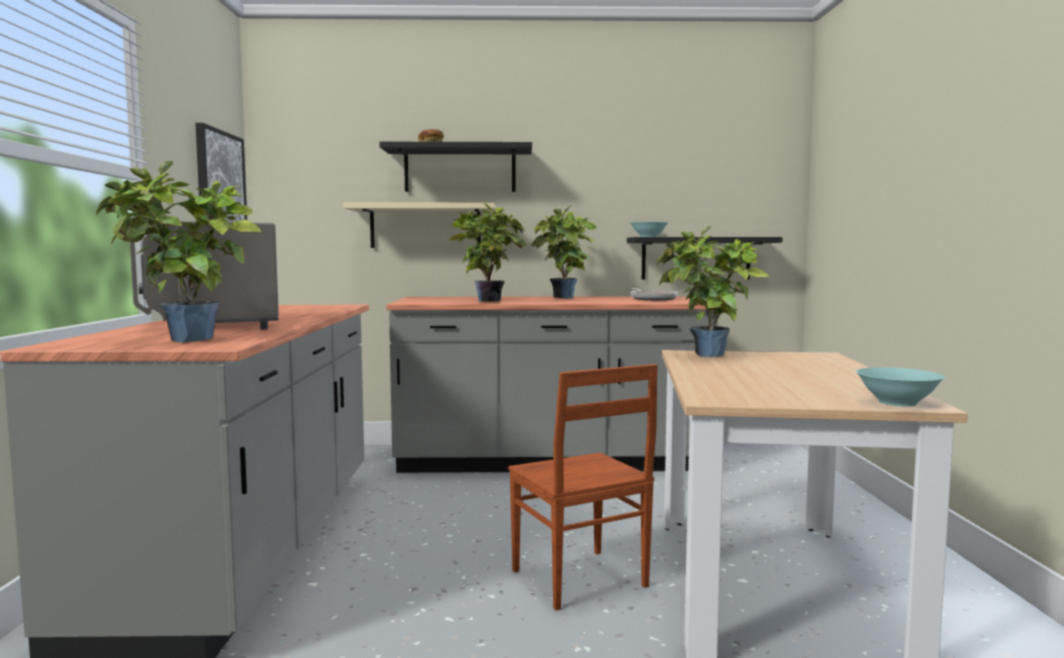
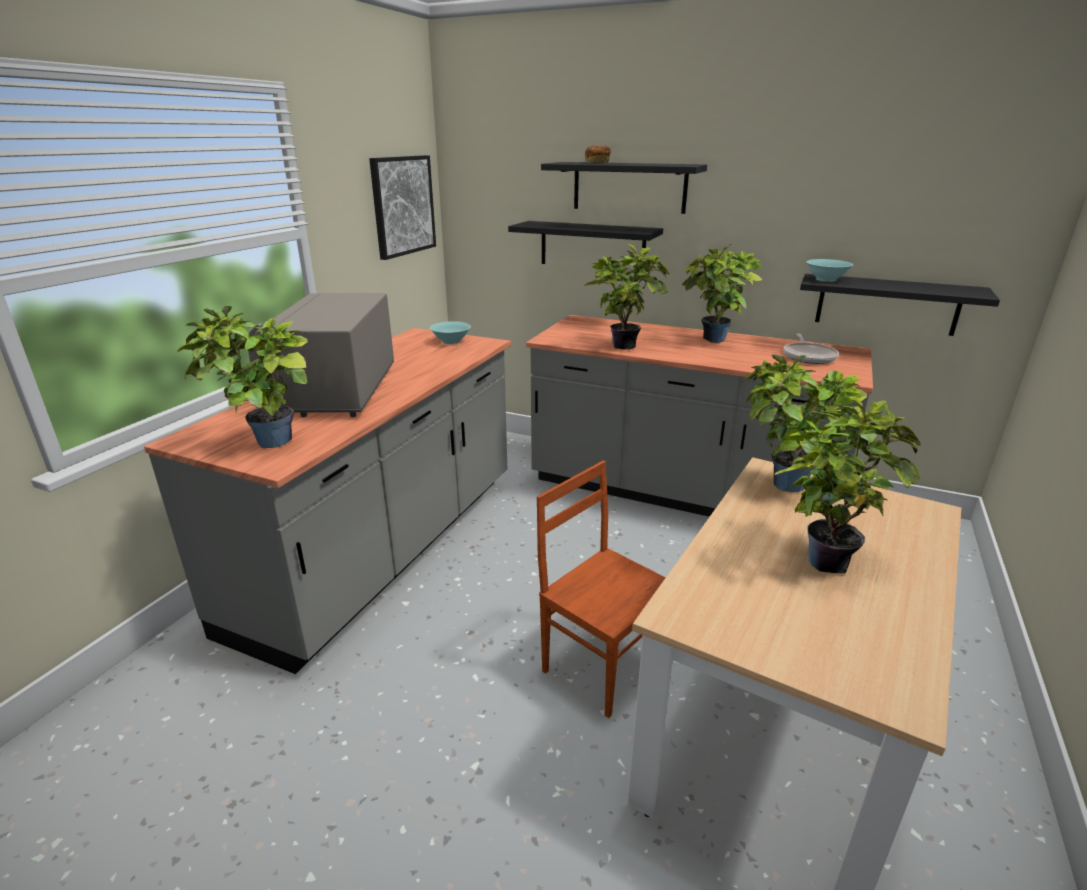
camera: 25 degrees right, 20 degrees up
(425, 226) = (592, 246): beige shelf -> black shelf
(578, 580) = (603, 664): brown chair -> brown chair turned 135 degrees clockwise
(781, 372) = (824, 557): none -> potted plant
(896, 402) = (878, 688): turquoise bowl -> turquoise bowl (451, 341)

